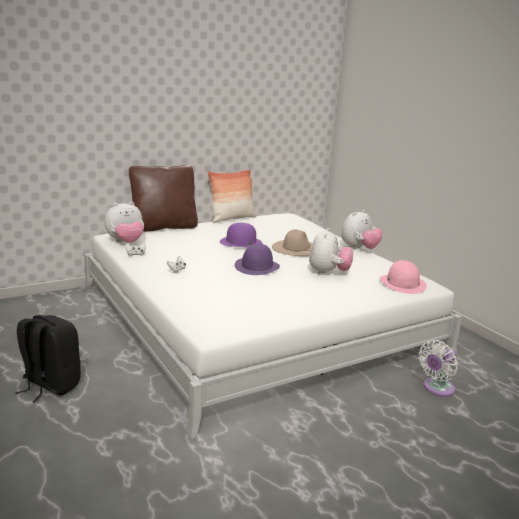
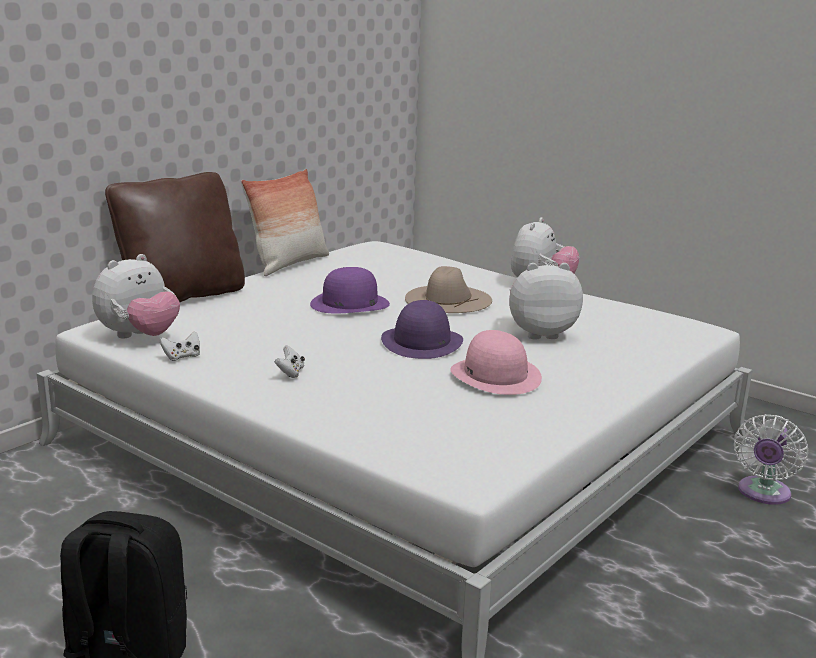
camera: 20 degrees left, 0 degrees up
(328, 273) = (540, 333): plush toy -> plush toy turned 90 degrees counterclockwise
(402, 284) = (663, 332): pink hat -> pink hat (496, 375)

